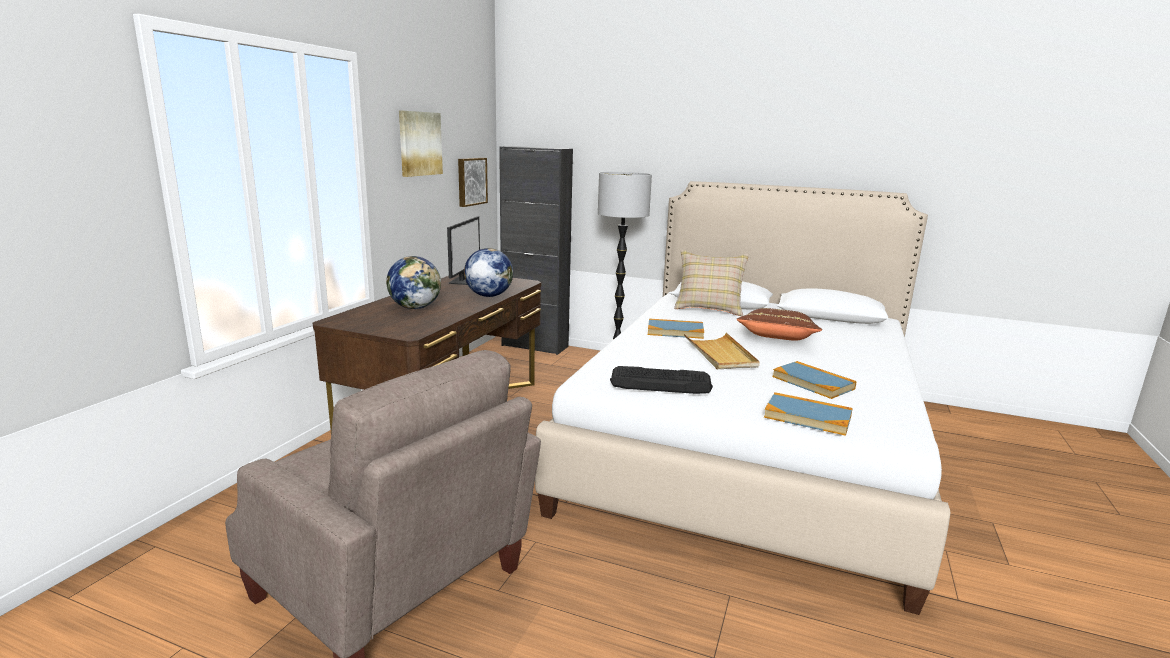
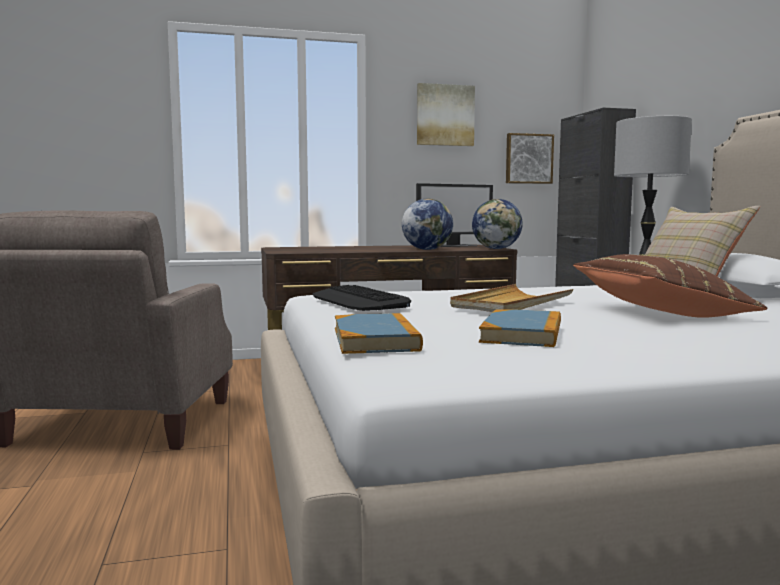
camera: 55 degrees right, 10 degrees down
(415, 308) = (347, 248): globe -> globe (497, 249)
(675, 331) = (545, 292): book -> none

